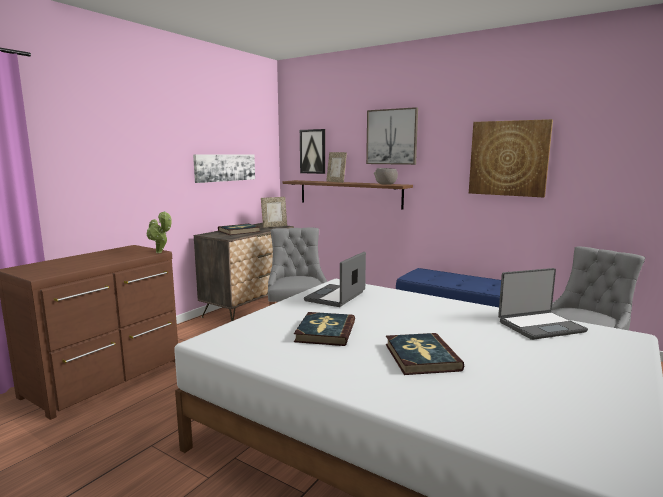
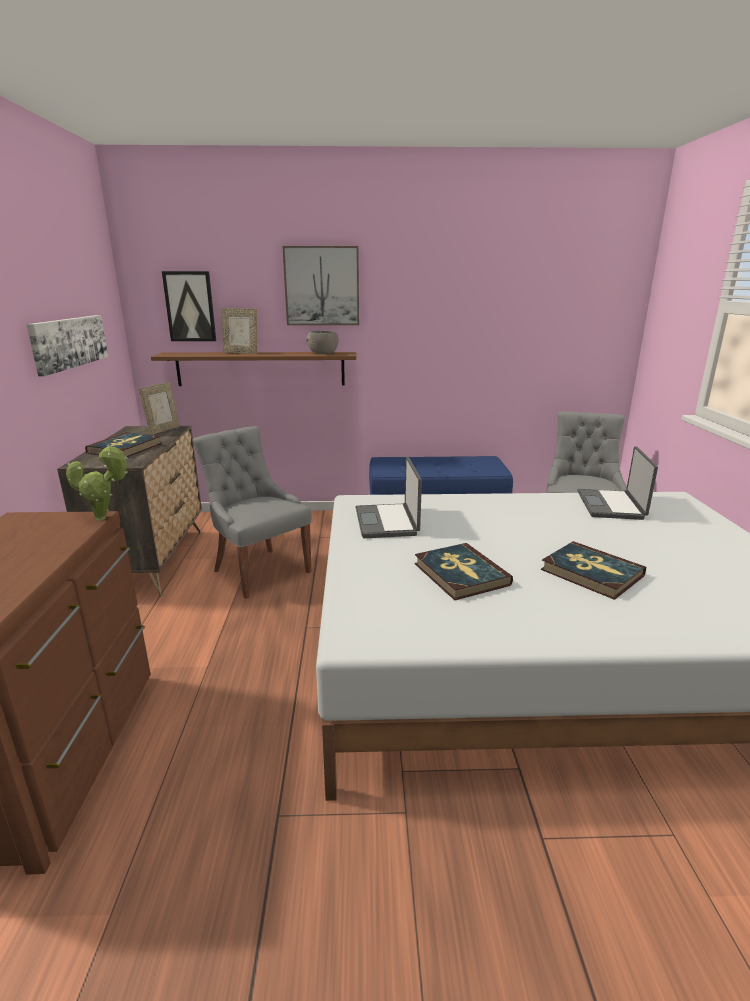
camera: 35 degrees left, 10 degrees up
(508, 158) = (474, 315): picture -> none
(540, 326) = (611, 505): laptop -> laptop turned 150 degrees clockwise

